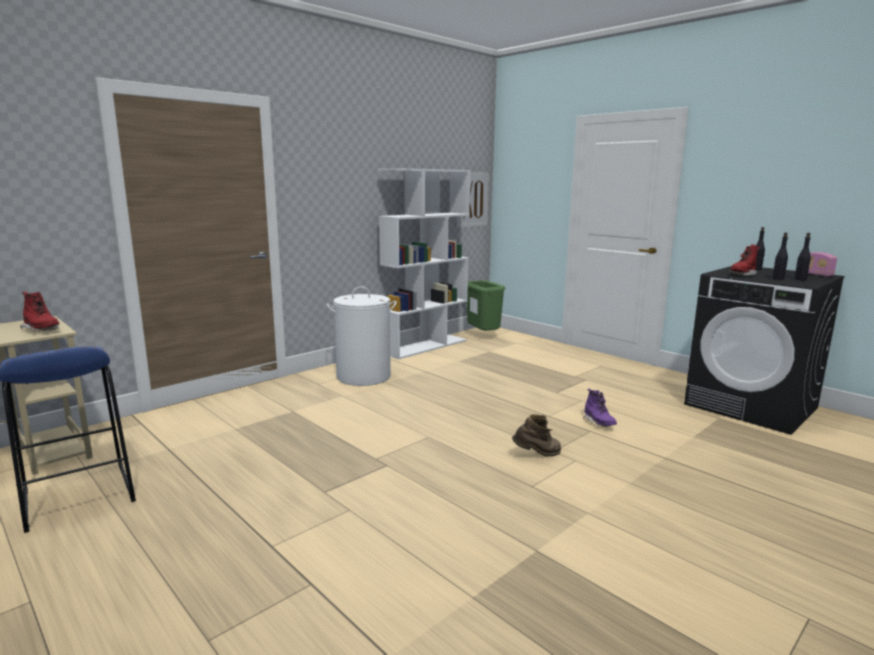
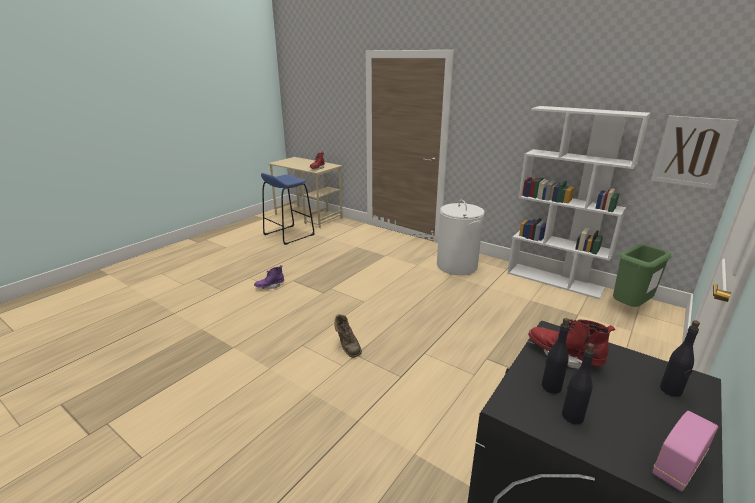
camera: 80 degrees right, 10 degrees up
(599, 423) = (420, 383): purple boot -> purple boot (270, 286)

